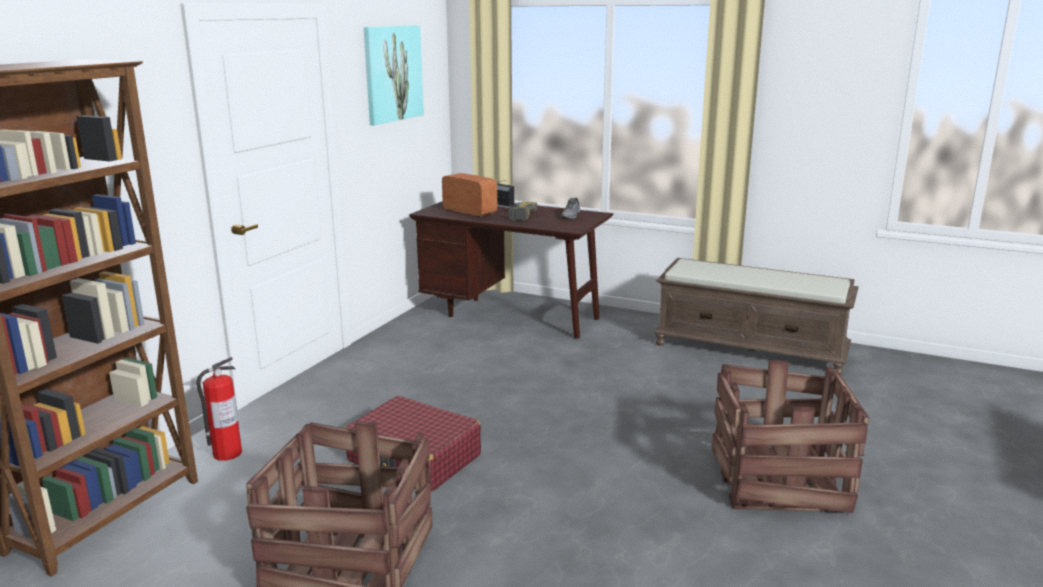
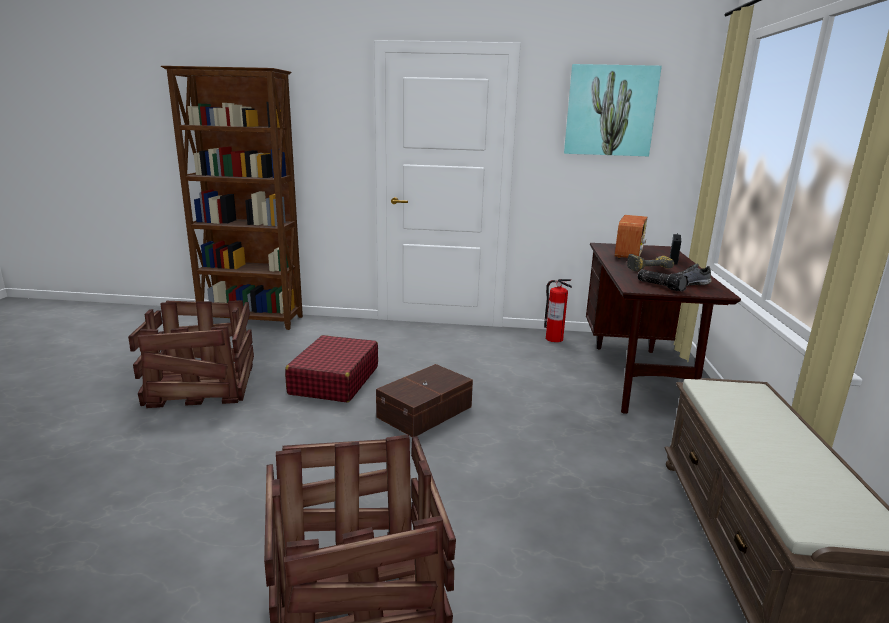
camera: 70 degrees right, 0 degrees up
(226, 453) = (322, 329): fire extinguisher -> fire extinguisher (553, 338)
(527, 416) = (426, 412): none -> brown storage box
(573, 222) = (661, 286): none -> flashlight

